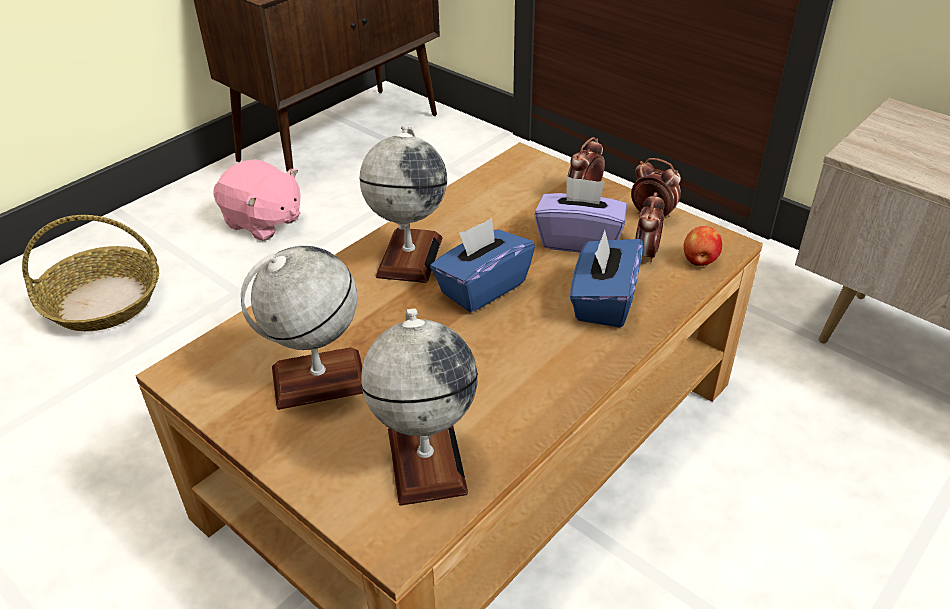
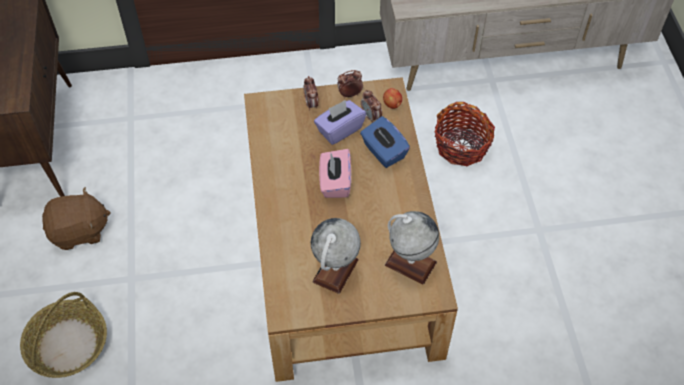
camera: 50 degrees left, 15 degrees up
(263, 222) = (79, 231): pink plush toy -> brown plush toy
(409, 256) = (288, 192): globe -> none
(482, 287) = (335, 183): blue tissue box -> pink tissue box
(826, 463) = (461, 146): none -> basket

